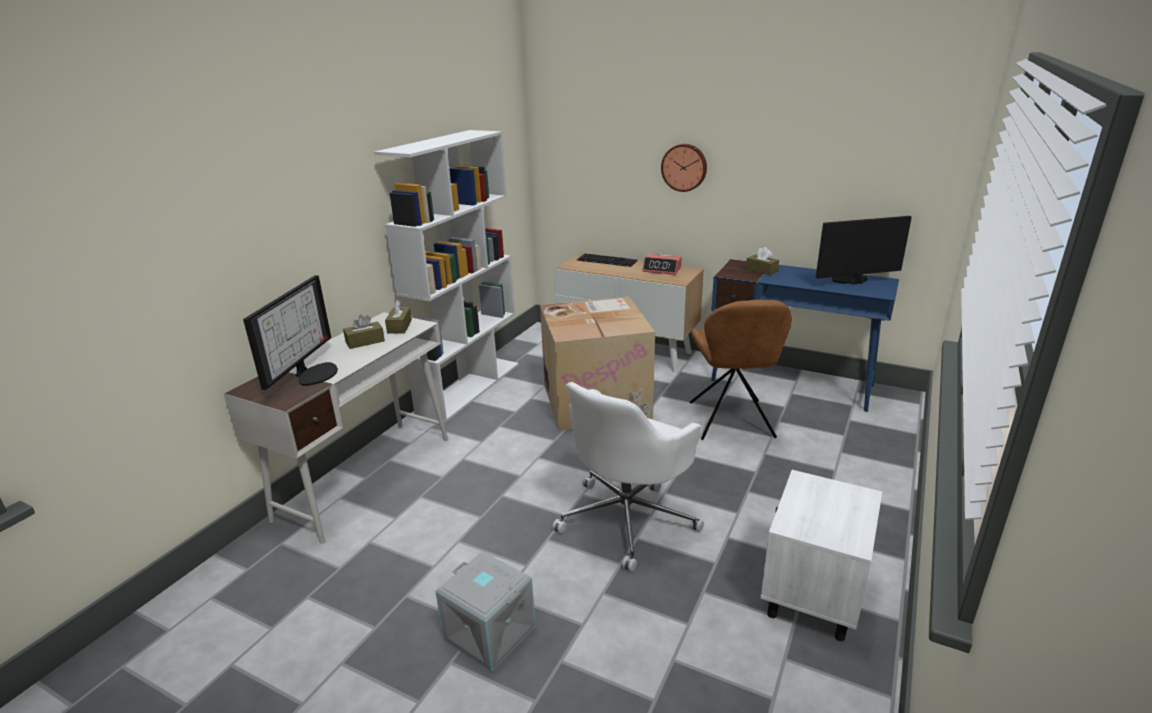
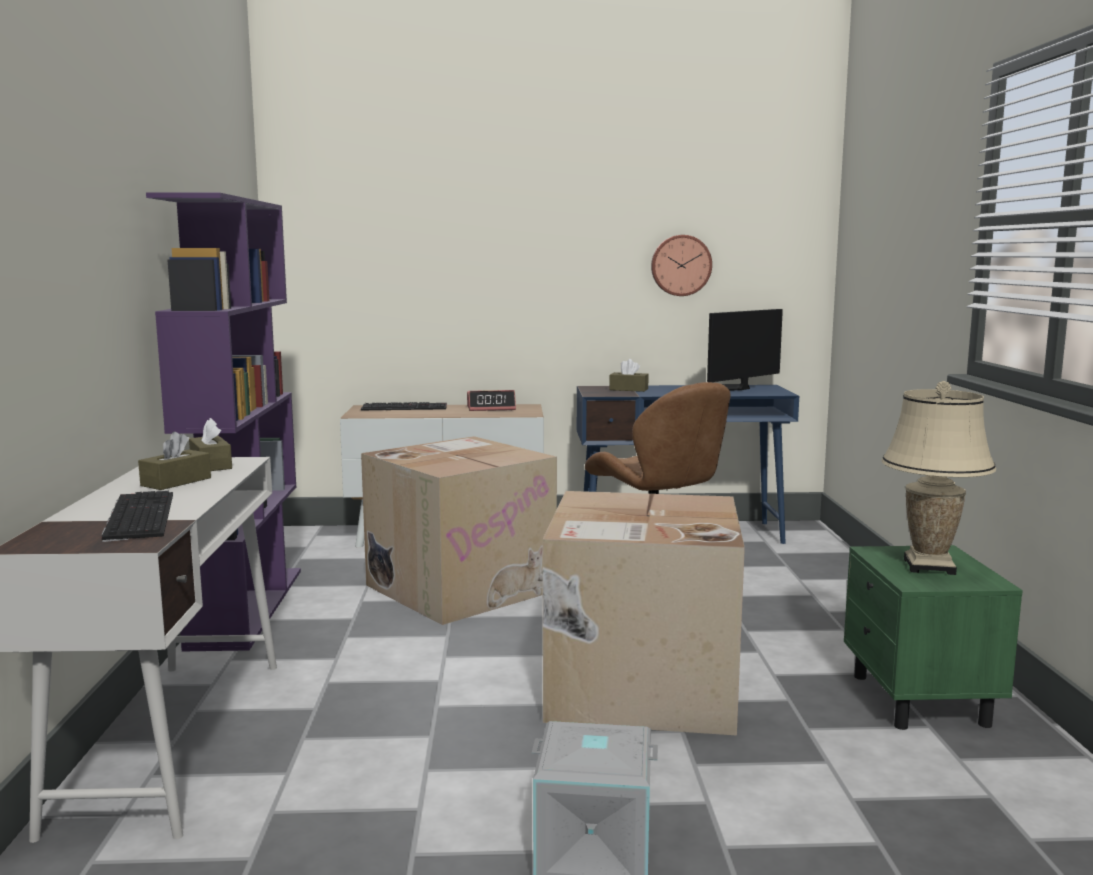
camera: 30 degrees left, 15 degrees down
(313, 373) = (138, 516): monitor -> keyboard
(469, 387) = (246, 606): white bookcase -> purple bookcase
(628, 518) = (639, 687): white office chair -> cardboard box
(684, 167) = (505, 272): wall clock -> wall clock (680, 265)
(811, 597) = (919, 700): white nightstand -> green nightstand
(825, 510) = (928, 566): none -> beige table lamp

